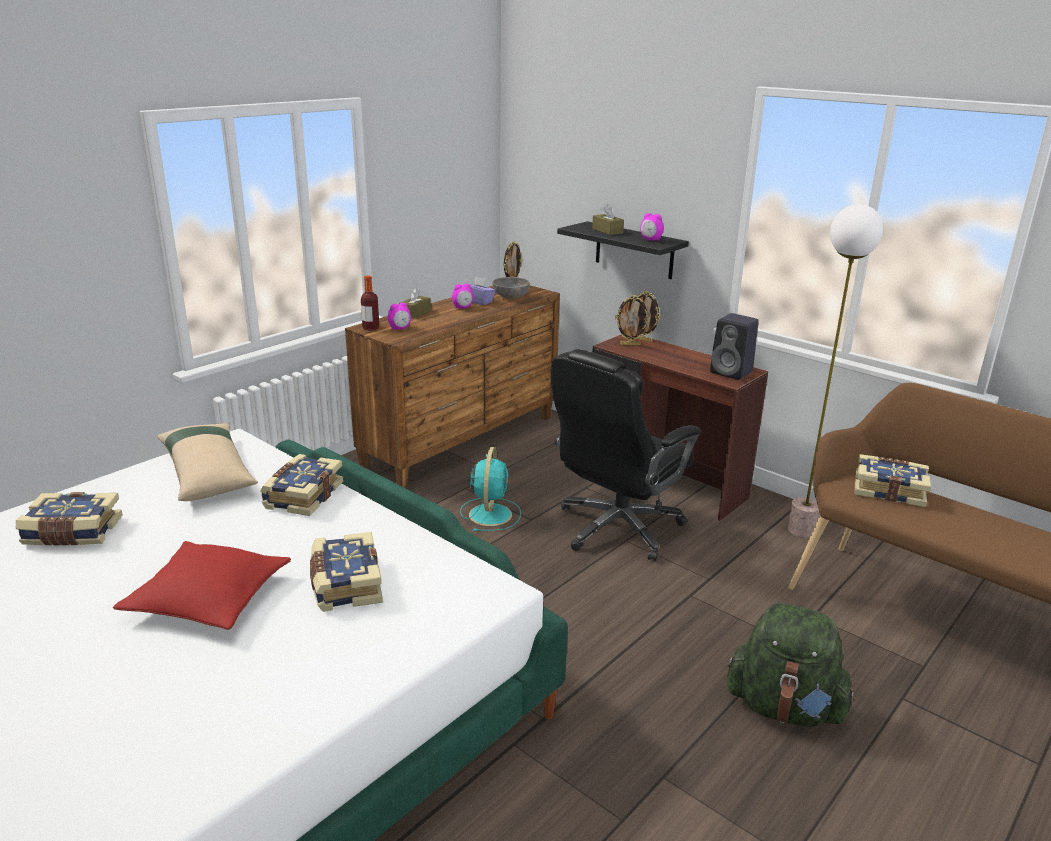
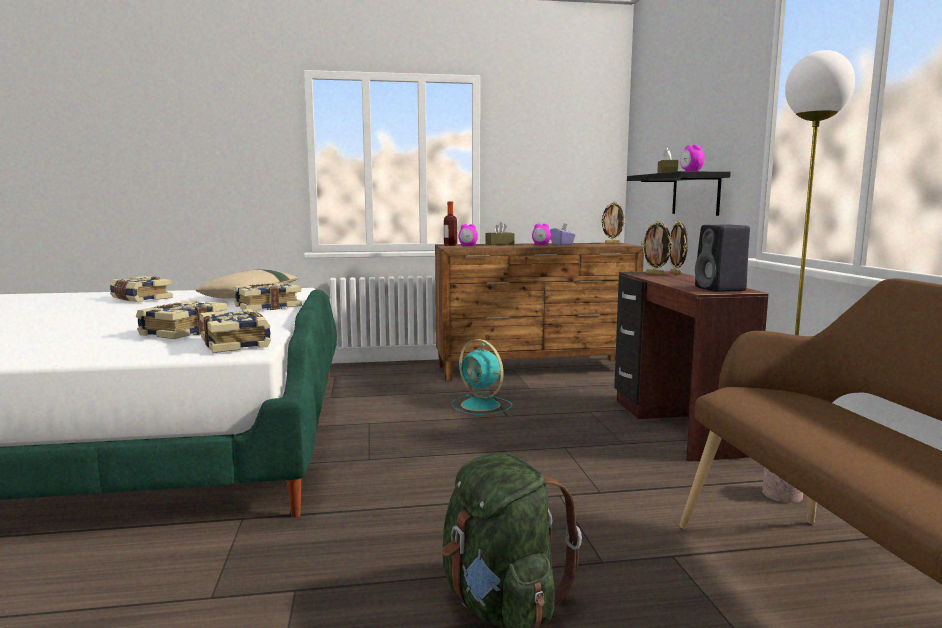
camera: 40 degrees right, 15 degrees down
(208, 598) = (116, 322): red pillow -> none
(490, 513) = (482, 405): turquoise fan -> turquoise fan turned 90 degrees clockwise
(510, 296) = (595, 245): grey bowl -> none
(617, 528) = (571, 438): black office chair -> none
(888, 490) = (804, 404): book -> book (237, 344)

